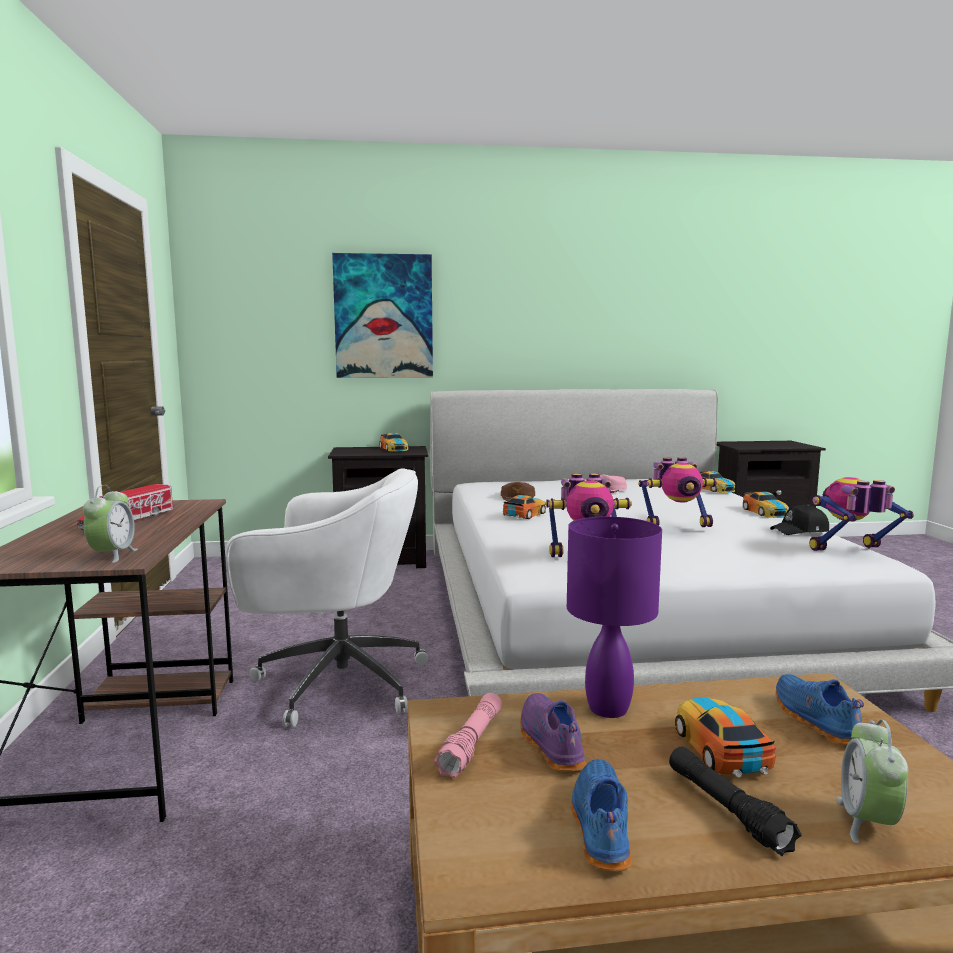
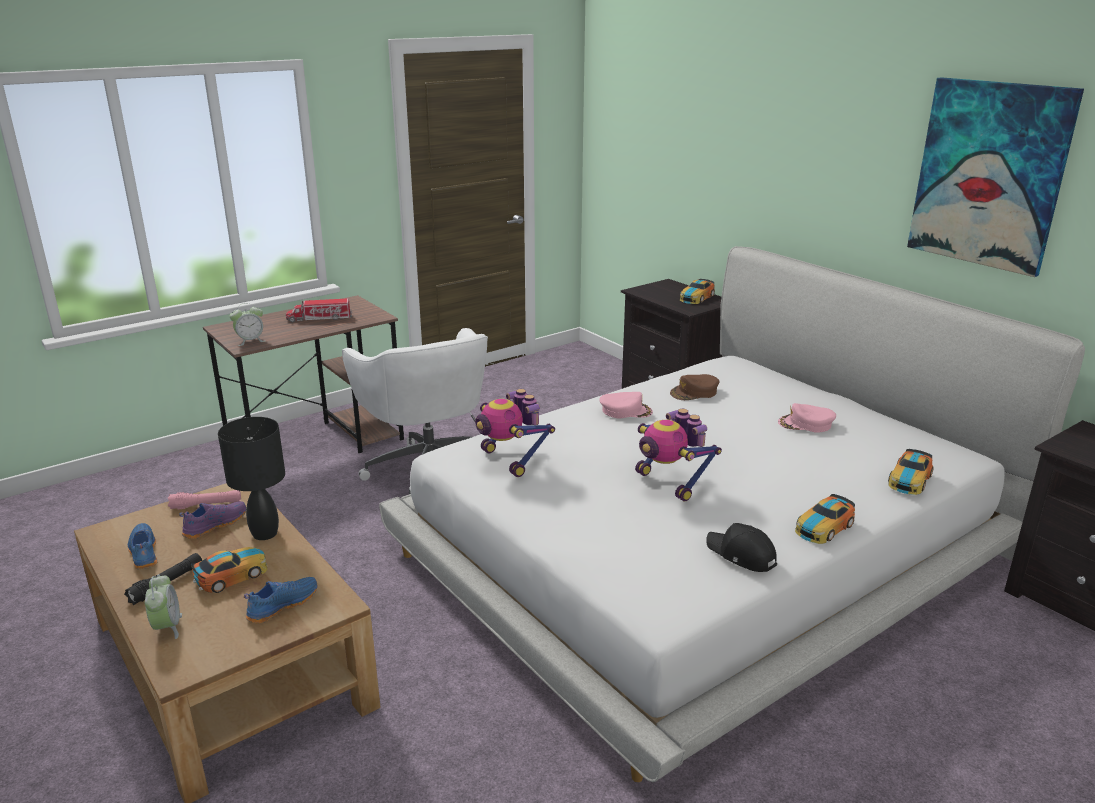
camera: 60 degrees right, 15 degrees up
(383, 316) = (720, 152): picture -> picture (989, 175)
(525, 514) = (625, 410): toy car -> pink cap
(599, 826) = (143, 553): blue shoe -> blue shoe turned 90 degrees counterclockwise
(607, 707) = (265, 533): purple table lamp -> black table lamp
(851, 551) = (681, 591): toy robot -> none
(867, 822) = (167, 627): alarm clock -> alarm clock turned 90 degrees clockwise

